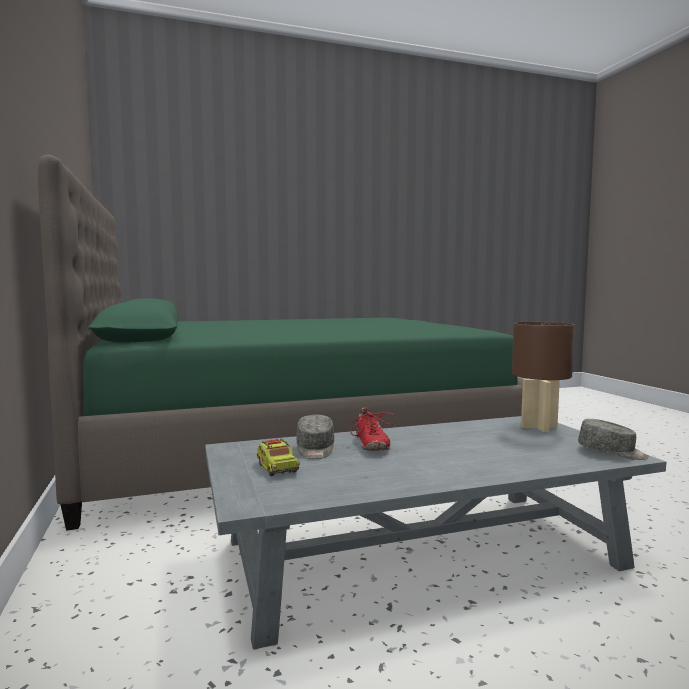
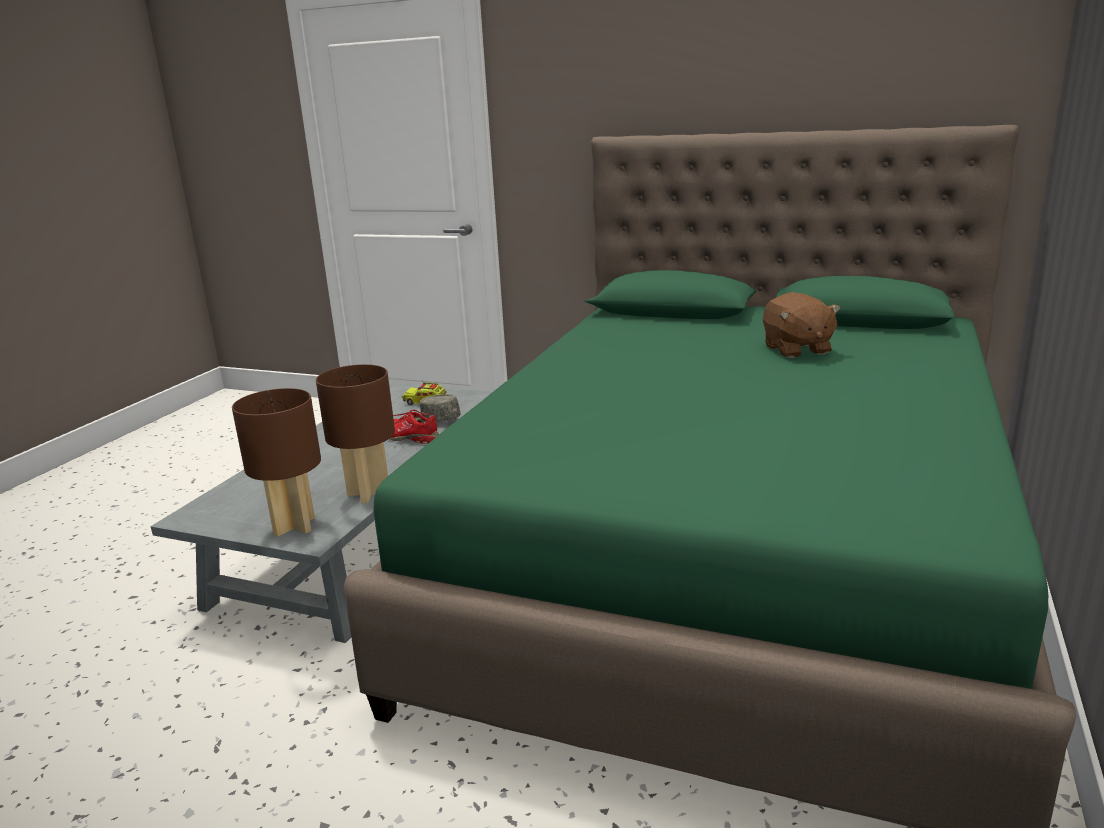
camera: 130 degrees right, 15 degrees up
(230, 325) = (796, 350): none -> brown plush toy
(468, 426) = (369, 493): none -> brown table lamp
(612, 452) = (202, 516): grey cap -> none

